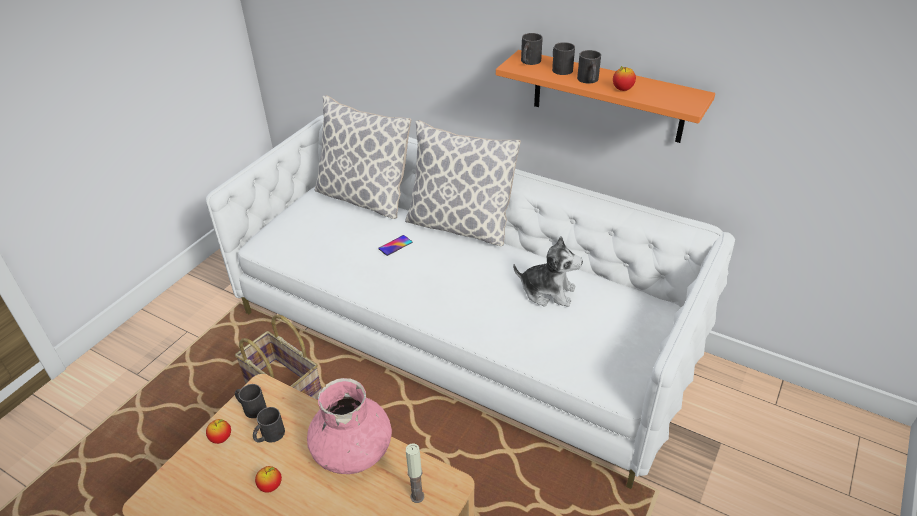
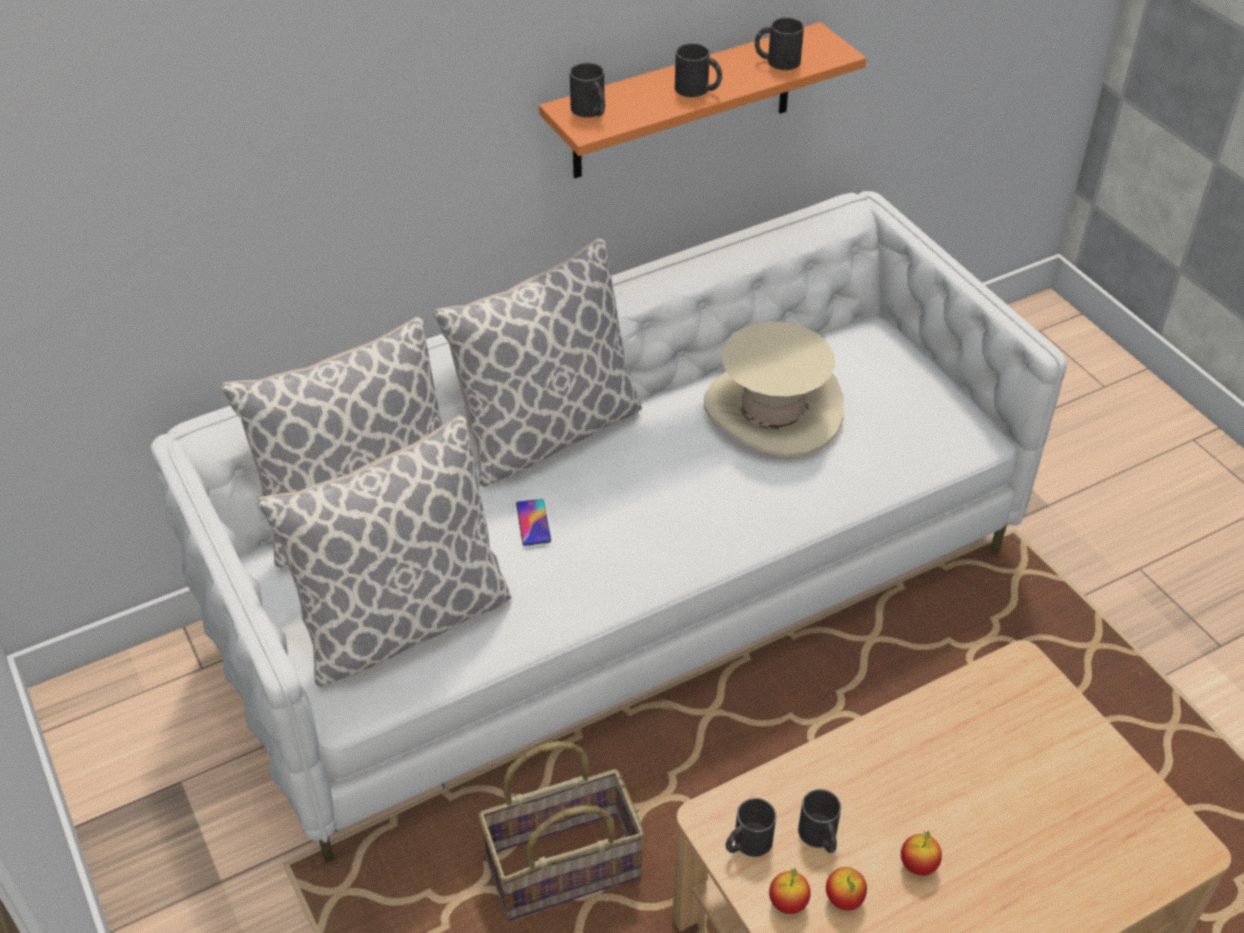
camera: 60 degrees left, 5 degrees up
(312, 236) = (403, 620): none -> pillow
(353, 449) = (905, 745): pink vase -> none
(417, 496) = (1022, 706): candle -> none
(548, 292) = (773, 410): plush toy -> beige hat
(560, 68) = (638, 96): black mug -> black mug (776, 61)
(622, 89) = (748, 77): apple -> apple (844, 899)

